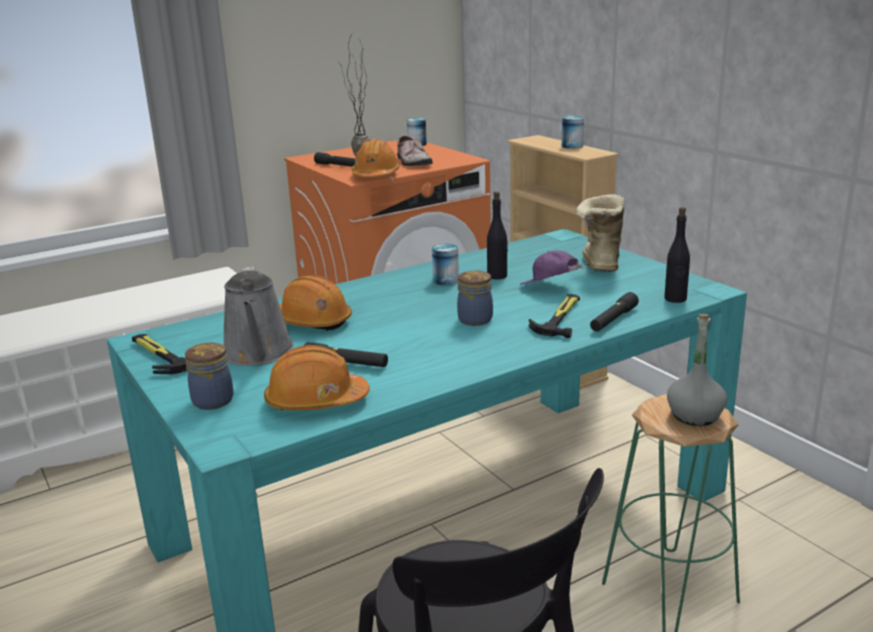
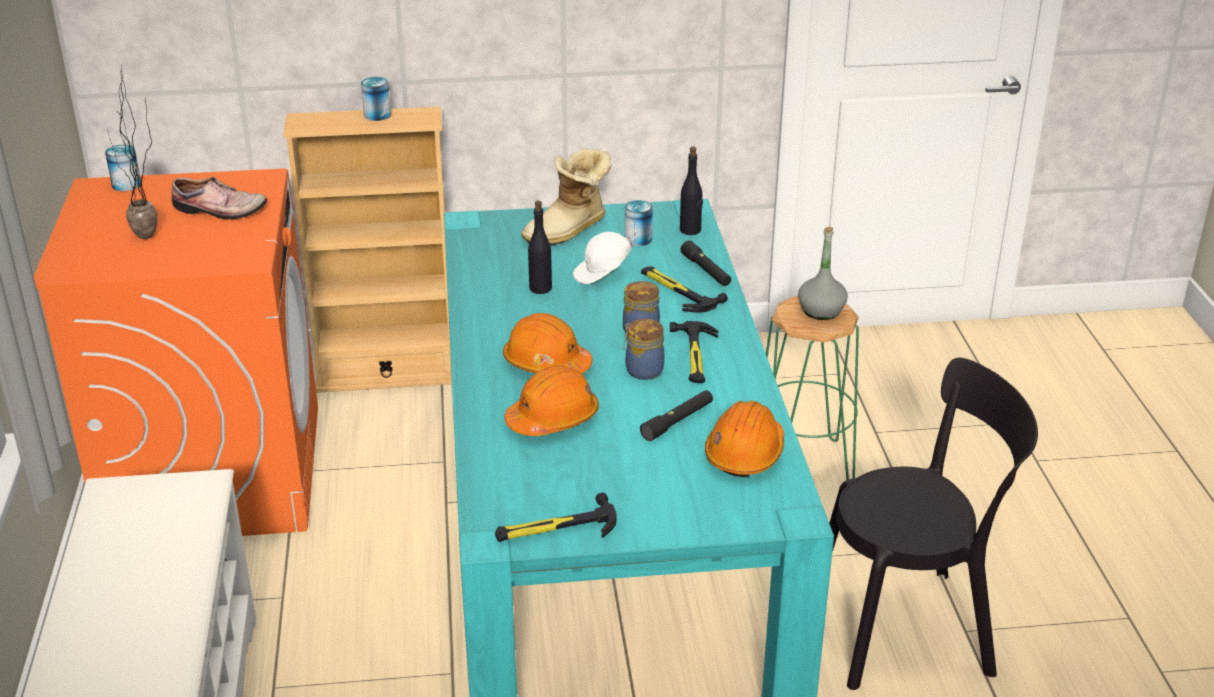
camera: 65 degrees left, 10 degrees up
(213, 400) = (696, 509): jar -> jar (643, 370)
(258, 354) = (607, 466): grey watering can -> none
(338, 166) = (155, 258): black flashlight -> none
(375, 175) = (250, 247): orange hard hat -> orange hard hat (546, 363)
(446, 280) = (520, 318): can -> can (638, 239)
(460, 347) = (695, 356): none -> hammer
(550, 288) = (604, 273): purple cap -> white cap
(599, 264) = (569, 231): boot -> boot turned 75 degrees counterclockwise

